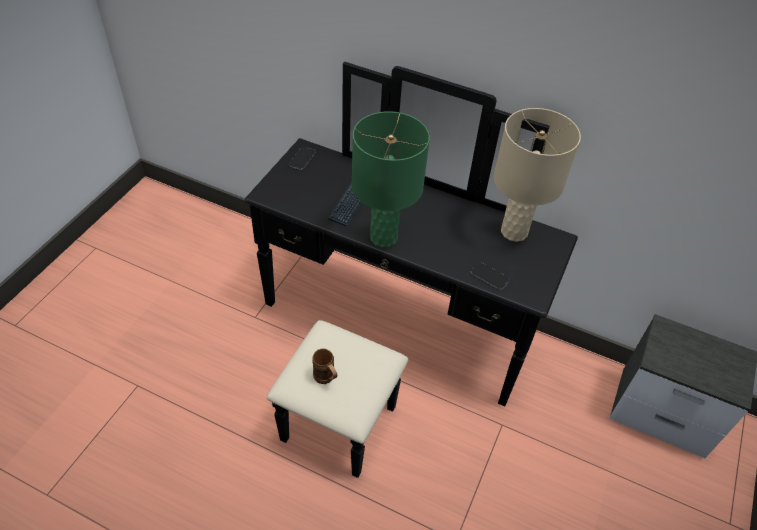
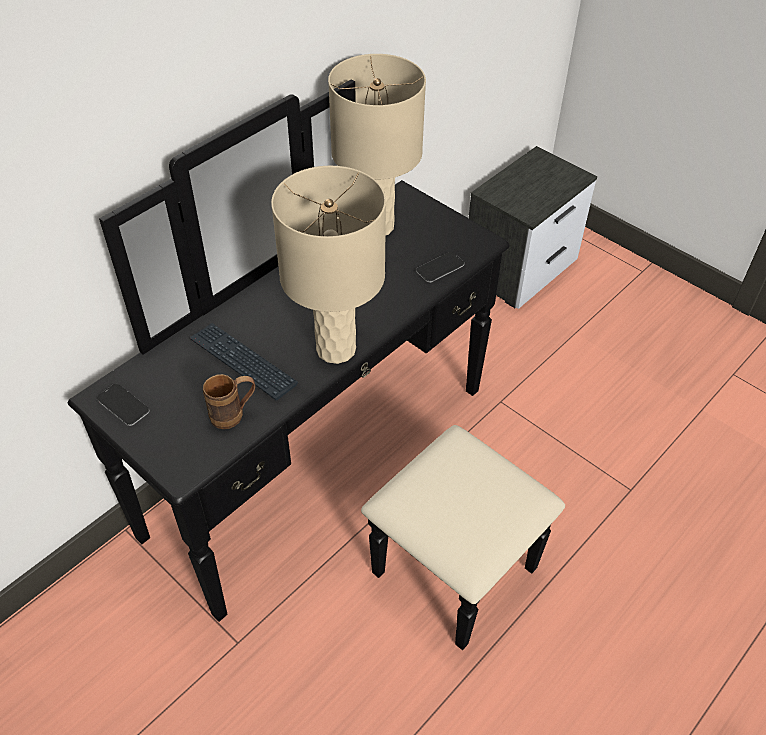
camera: 70 degrees left, 0 degrees up
(326, 379) = (476, 515): brown mug -> brown mug (234, 415)
(383, 237) = (335, 349): green table lamp -> beige table lamp

